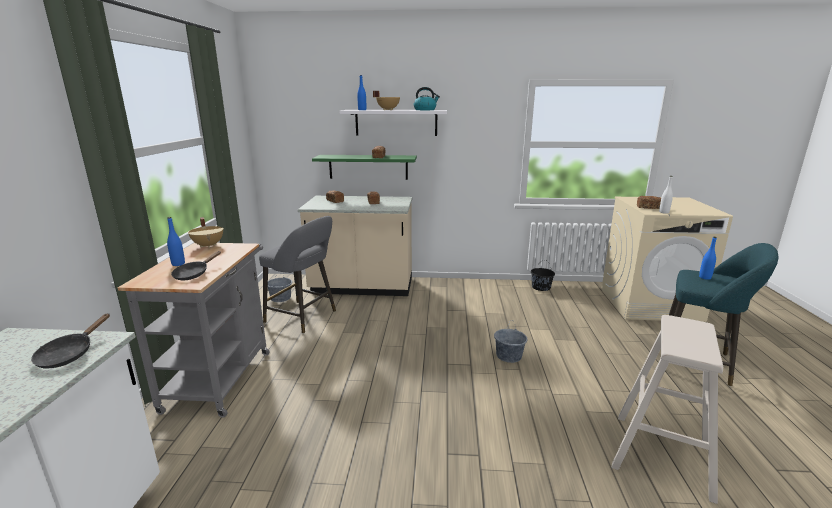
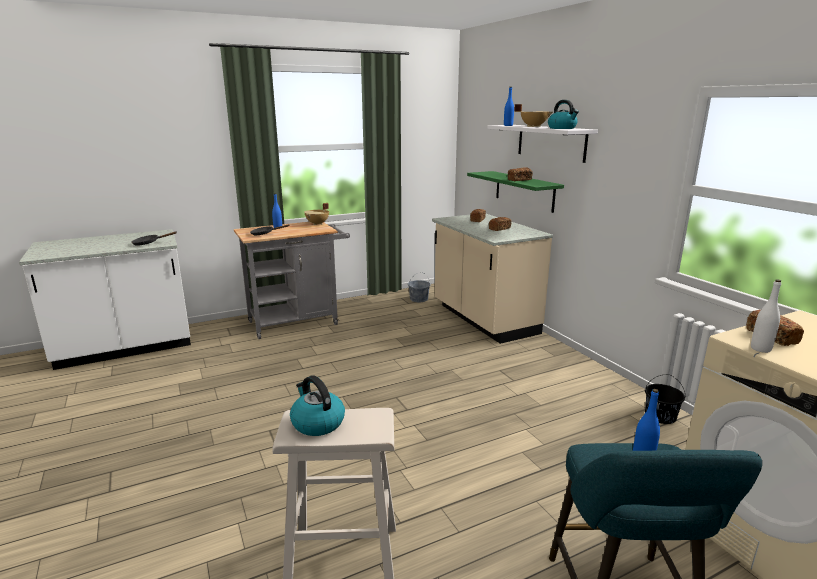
camera: 60 degrees right, 0 degrees up
(304, 317) = (400, 317): grey stool -> none
(508, 356) = (446, 428): grey bucket -> none
(687, 343) = (317, 423): none -> kettle

